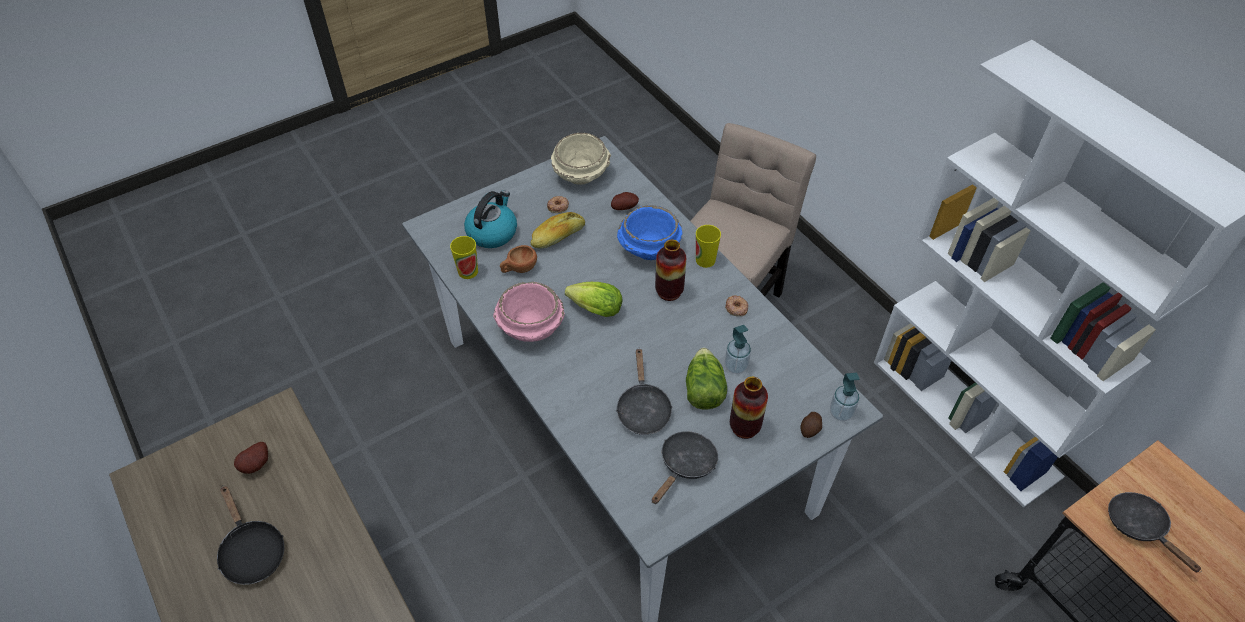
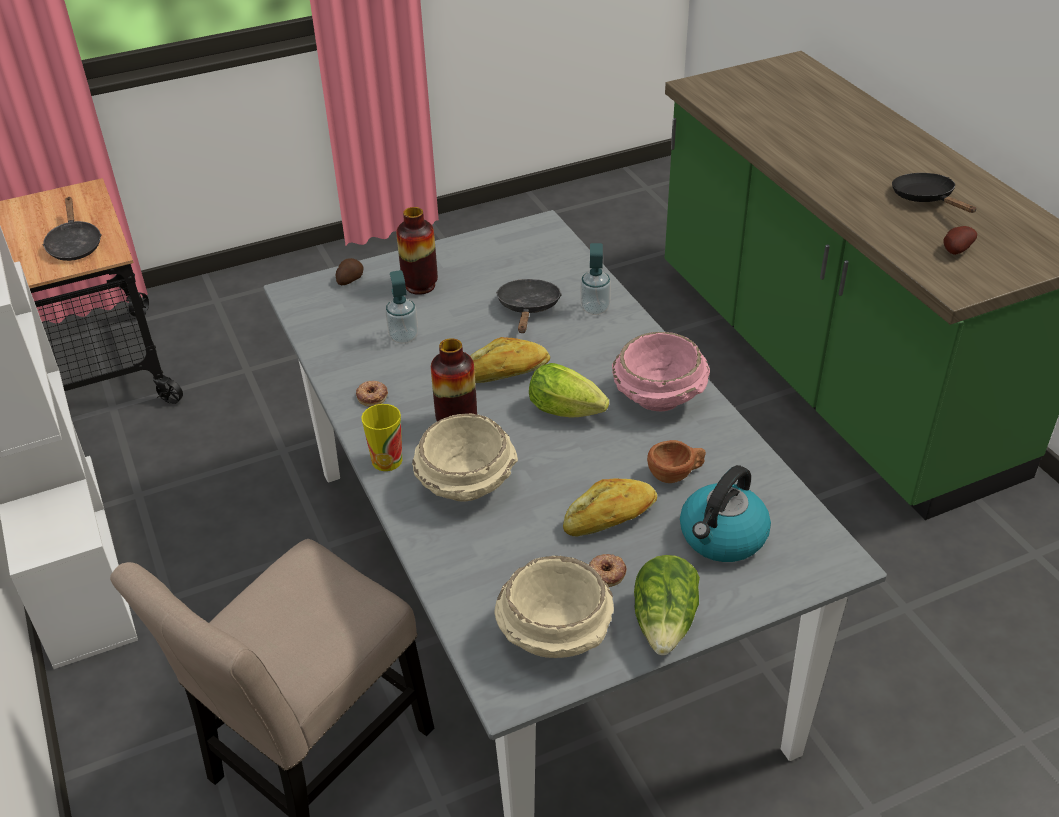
camera: 170 degrees left, 10 degrees down
(468, 271) = (756, 478): cup -> none
(624, 207) = (489, 559): potato -> none
(645, 338) = (506, 373): none -> bread
(649, 249) = (467, 484): blue bowl -> beige bowl
(685, 465) = (496, 263): black frying pan -> none
(703, 389) = (452, 319): lettuce -> lettuce (665, 622)
(841, 413) = (308, 289): soap dispenser -> soap dispenser (595, 308)

